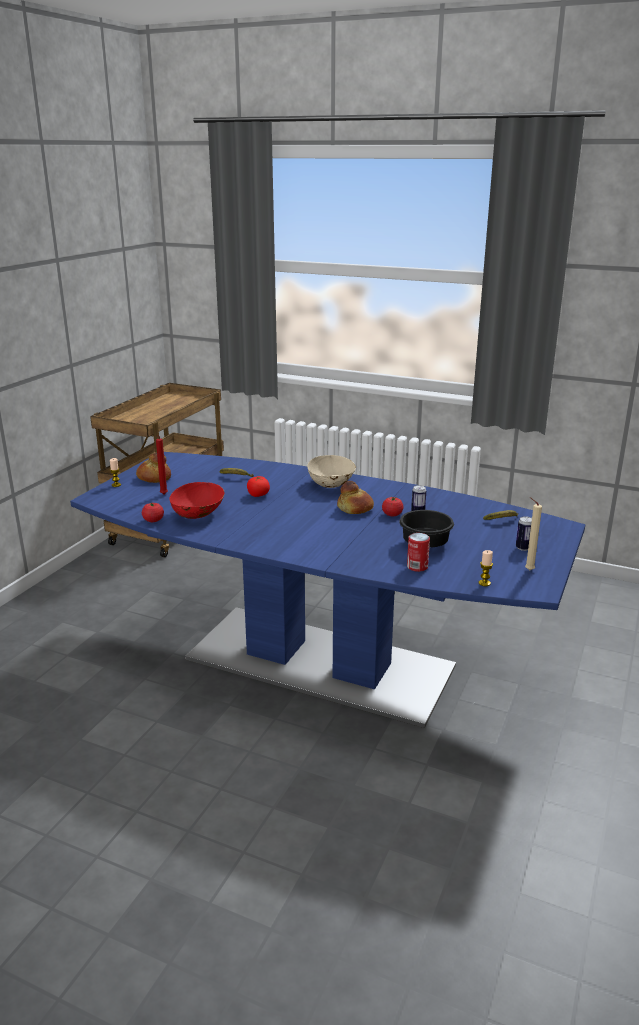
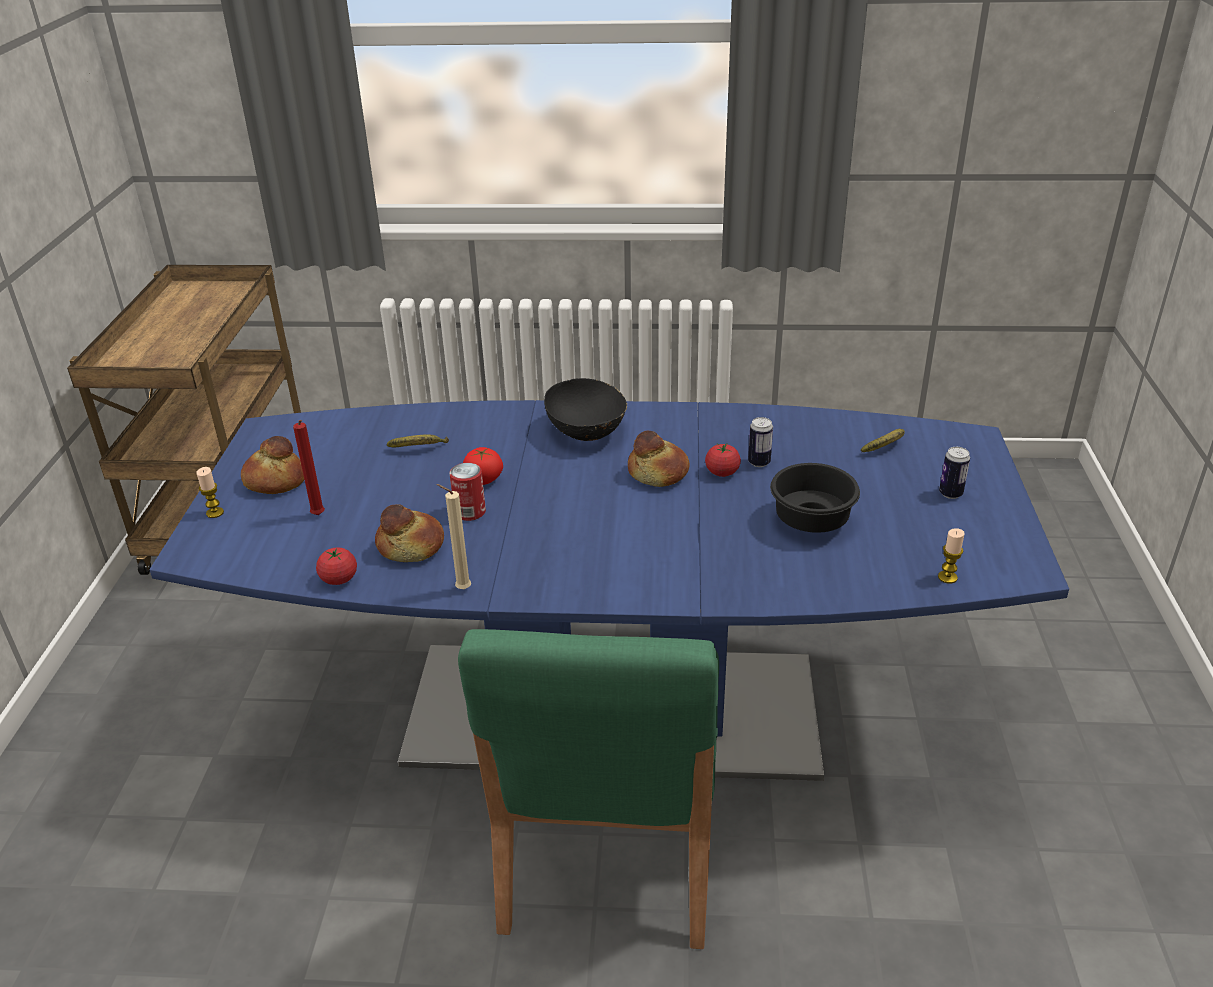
camera: 20 degrees left, 10 degrees up
(198, 515) = (411, 547): red bowl -> bread
(274, 726) = (608, 848): none -> green chair
(331, 485) = (587, 431): beige bowl -> black bowl
(417, 567) = (832, 570): can -> can (470, 512)
(527, 570) = (986, 535): beige candle -> beige candle (461, 589)

